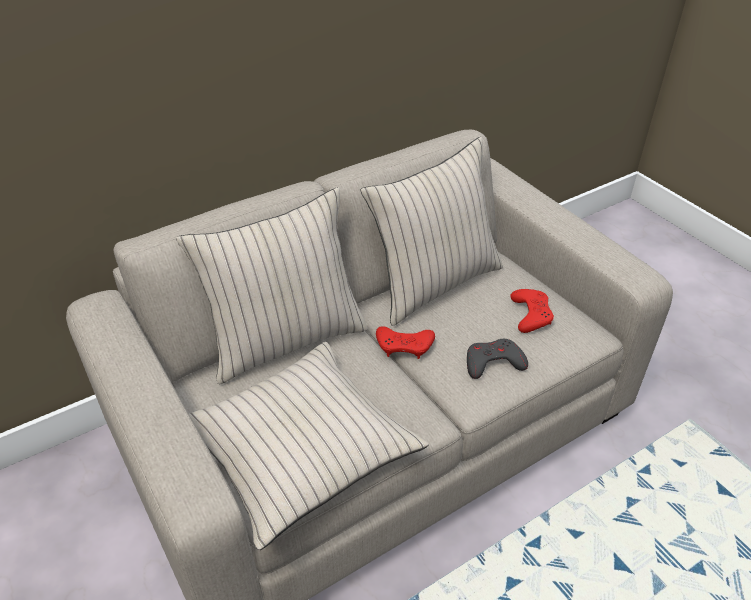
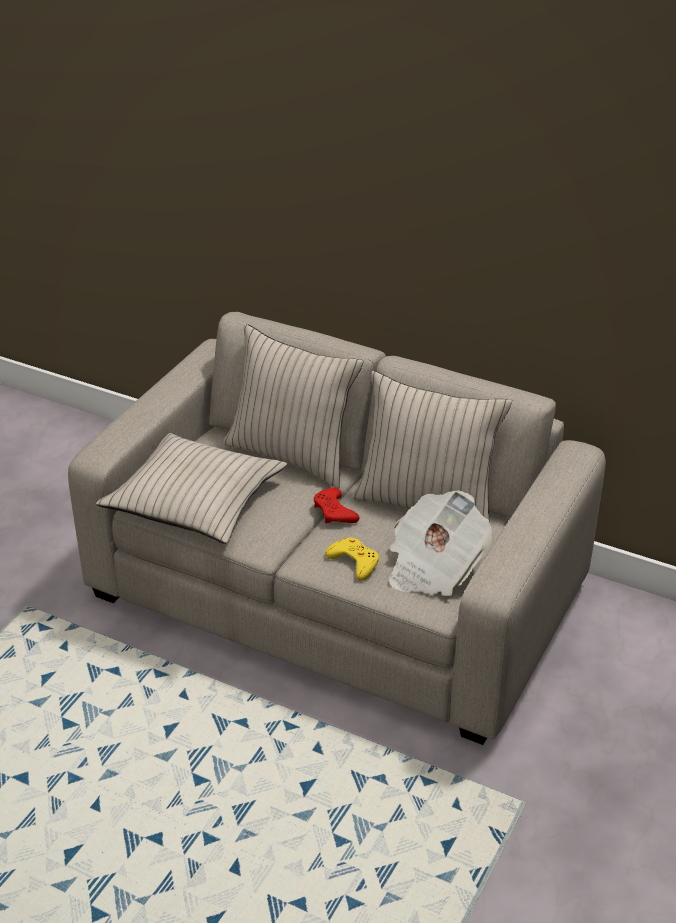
camera: 60 degrees right, 5 degrees down
(493, 362) = (354, 562): grey game controller -> yellow game controller
(531, 314) = (434, 566): red game controller -> newspaper

